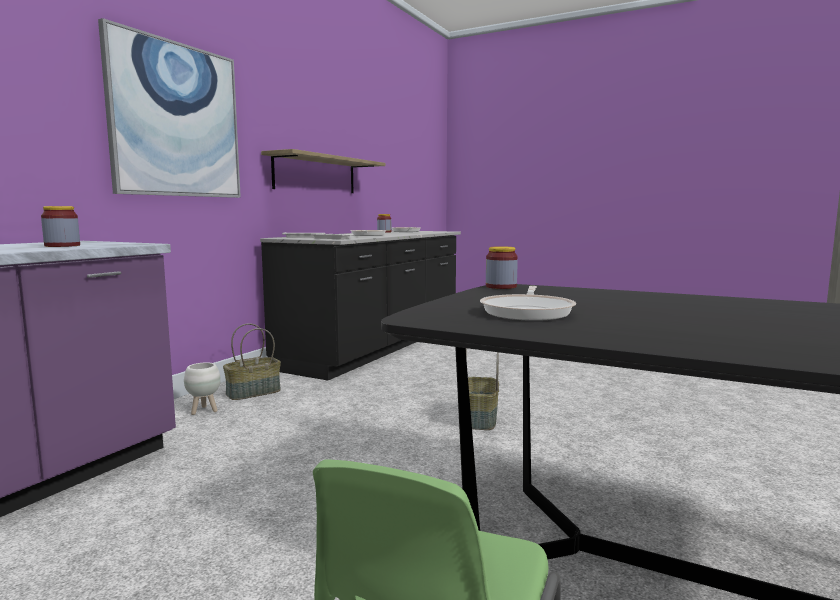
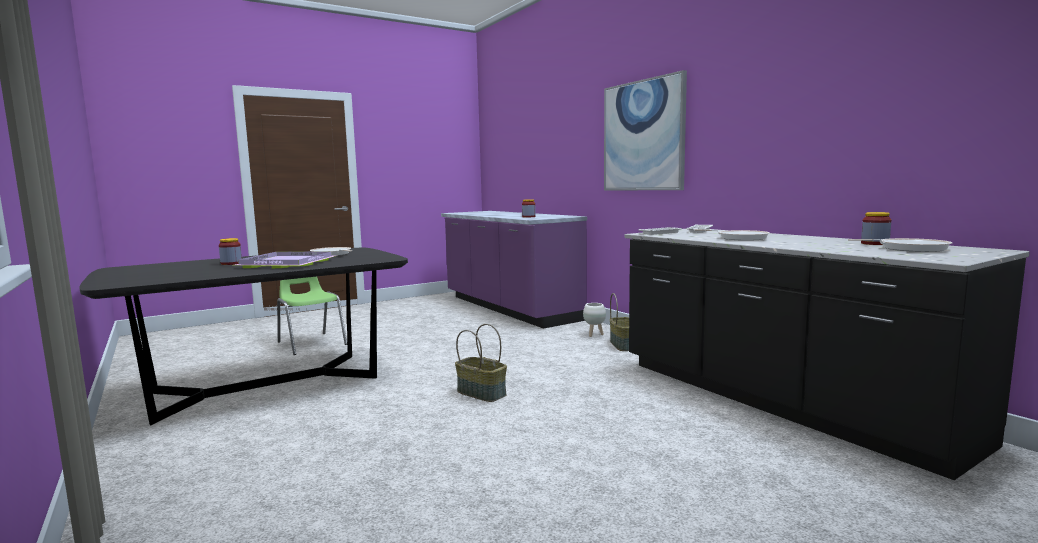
camera: 120 degrees right, 0 degrees up
(316, 174) = (792, 157): shelf -> none
(501, 286) = (393, 258): jar -> jar (231, 263)
(667, 307) = (285, 263): none -> purple tray

